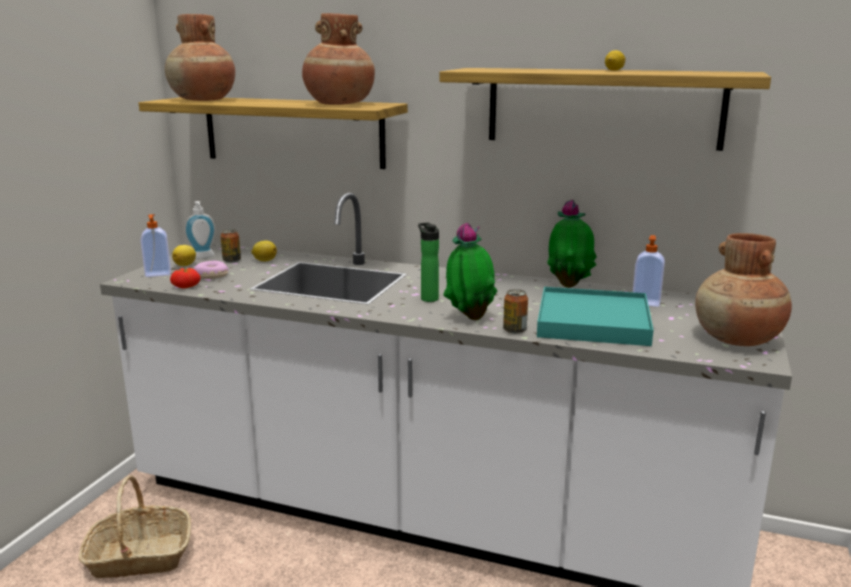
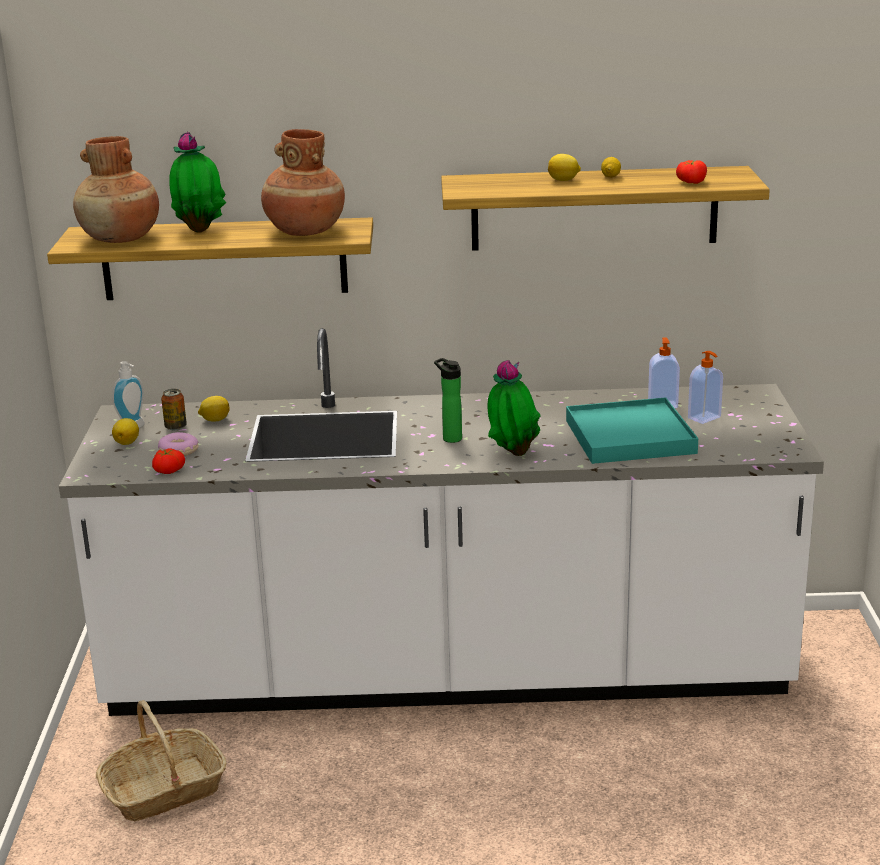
camera: 20 degrees left, 5 degrees up
(158, 274) = (110, 460): soap dispenser -> soap dispenser (705, 418)
(514, 330) = (566, 460): can -> none
(566, 70) = (564, 180): none -> lemon
(569, 285) = (576, 396): potted plant -> potted plant (200, 230)
(689, 73) = (690, 182): none -> tomato
(737, 339) = (764, 433): brown vase -> none

